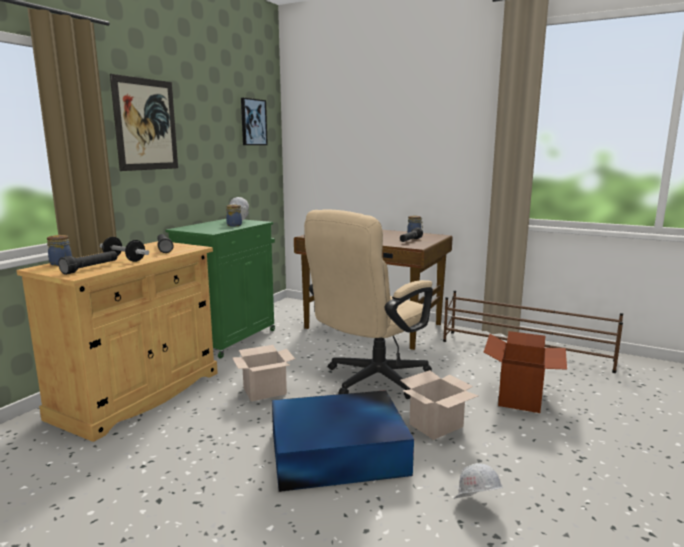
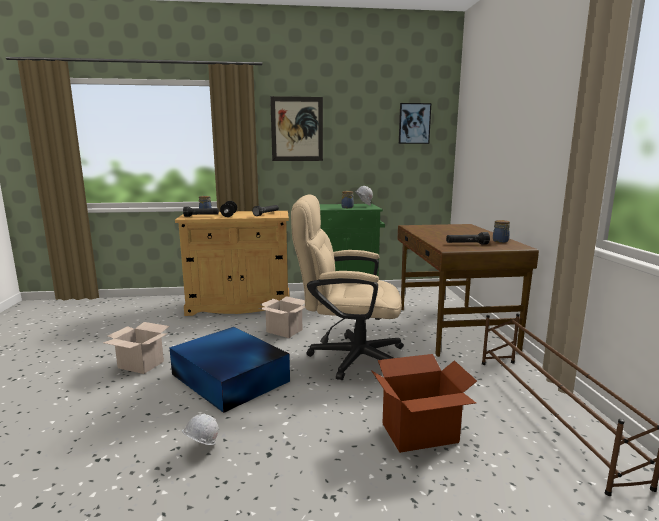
camera: 55 degrees right, 0 degrees up
(436, 426) = (306, 403): cardboard box -> cardboard box (139, 365)

